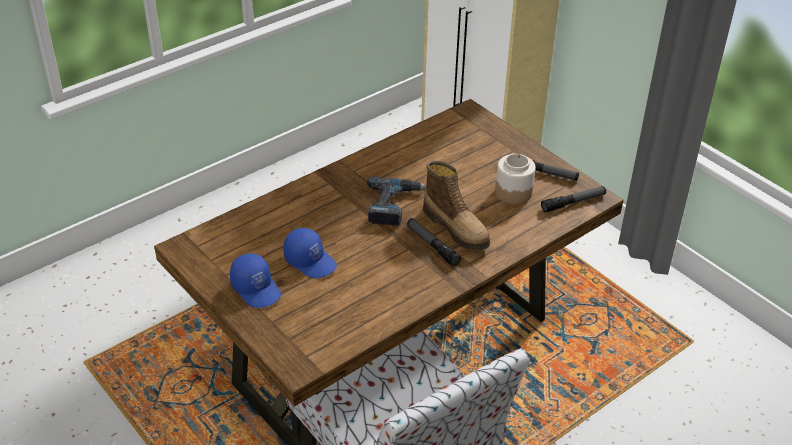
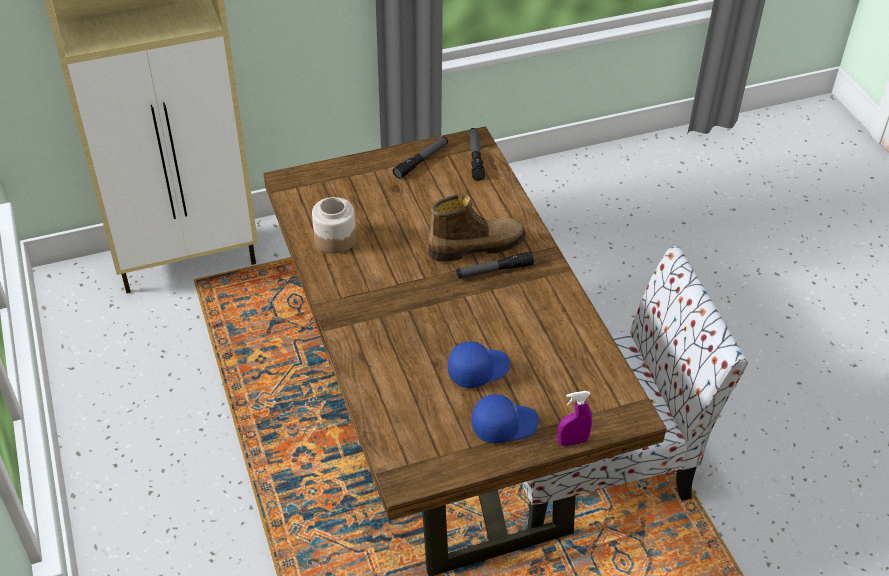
camera: 70 degrees left, 5 degrees up
(253, 333) = (572, 441): none -> purple spray bottle
(393, 205) = (417, 281): power drill -> none
(513, 192) = (440, 191): jar -> jar (334, 239)

